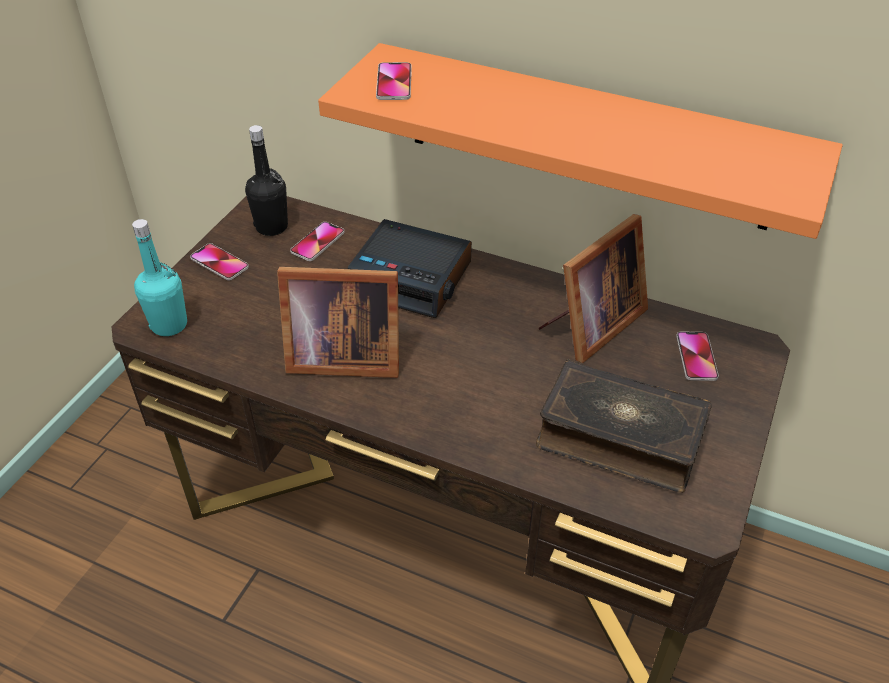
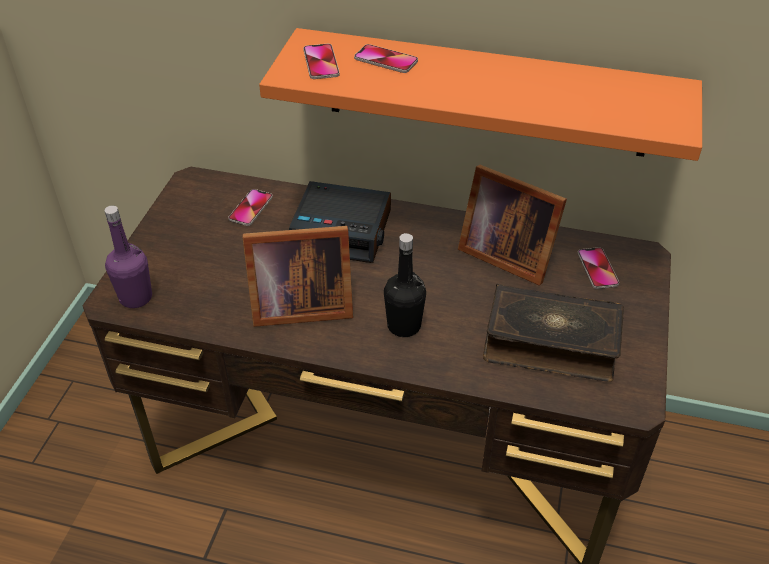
camera: 10 degrees left, 0 degrees up
(169, 325) = (136, 297): turquoise bottle -> purple bottle
(219, 263) = (166, 237): phone -> phone (386, 60)
(272, 227) = (205, 199): black bottle -> black bottle (404, 326)
(591, 326) = (505, 253): picture frame -> picture frame turned 90 degrees clockwise

